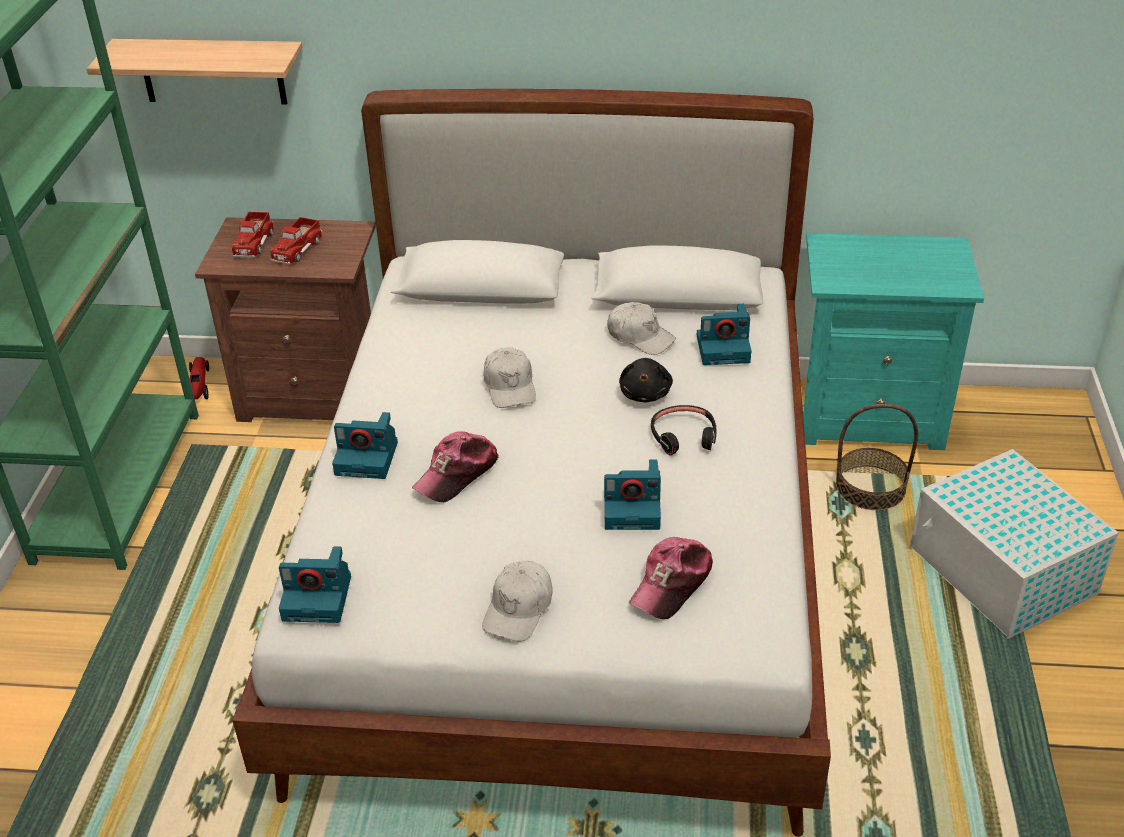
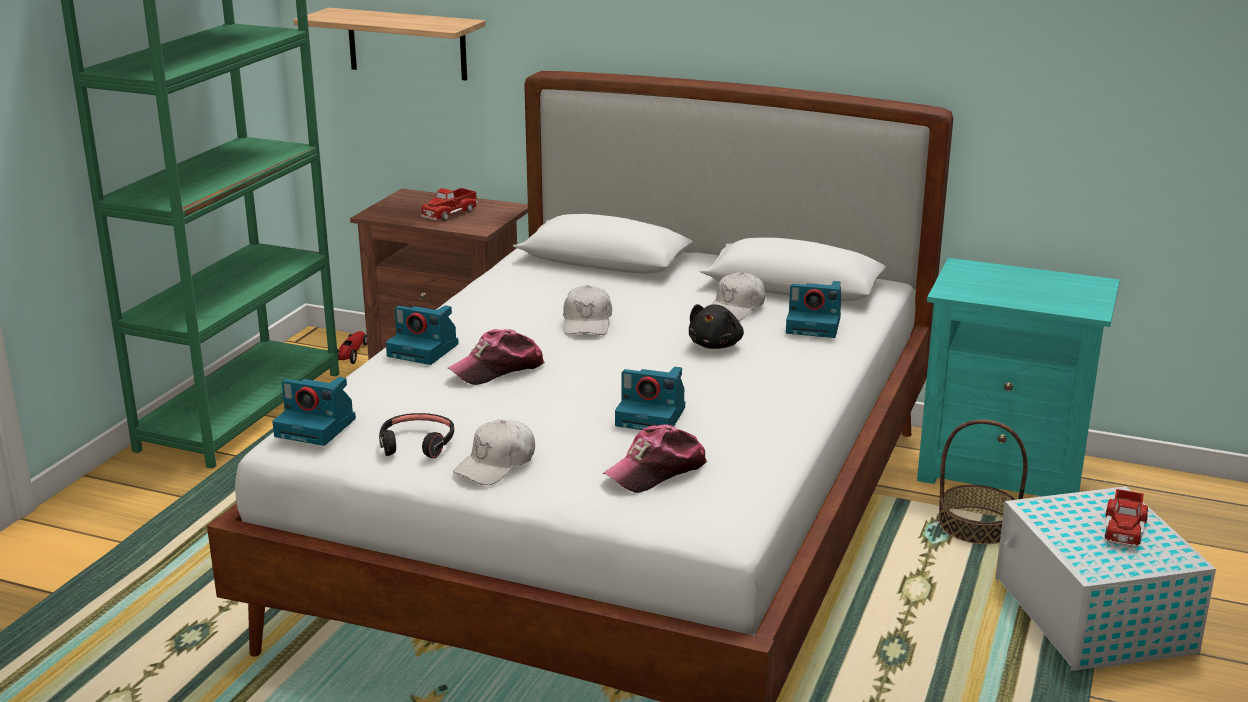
camera: 15 degrees right, 15 degrees down
(253, 243) = (413, 205): toy truck -> toy truck (1124, 528)
(640, 336) = (736, 308): white cap -> white cap turned 75 degrees clockwise
(683, 436) = (734, 377): black headphones -> black headphones (417, 444)

